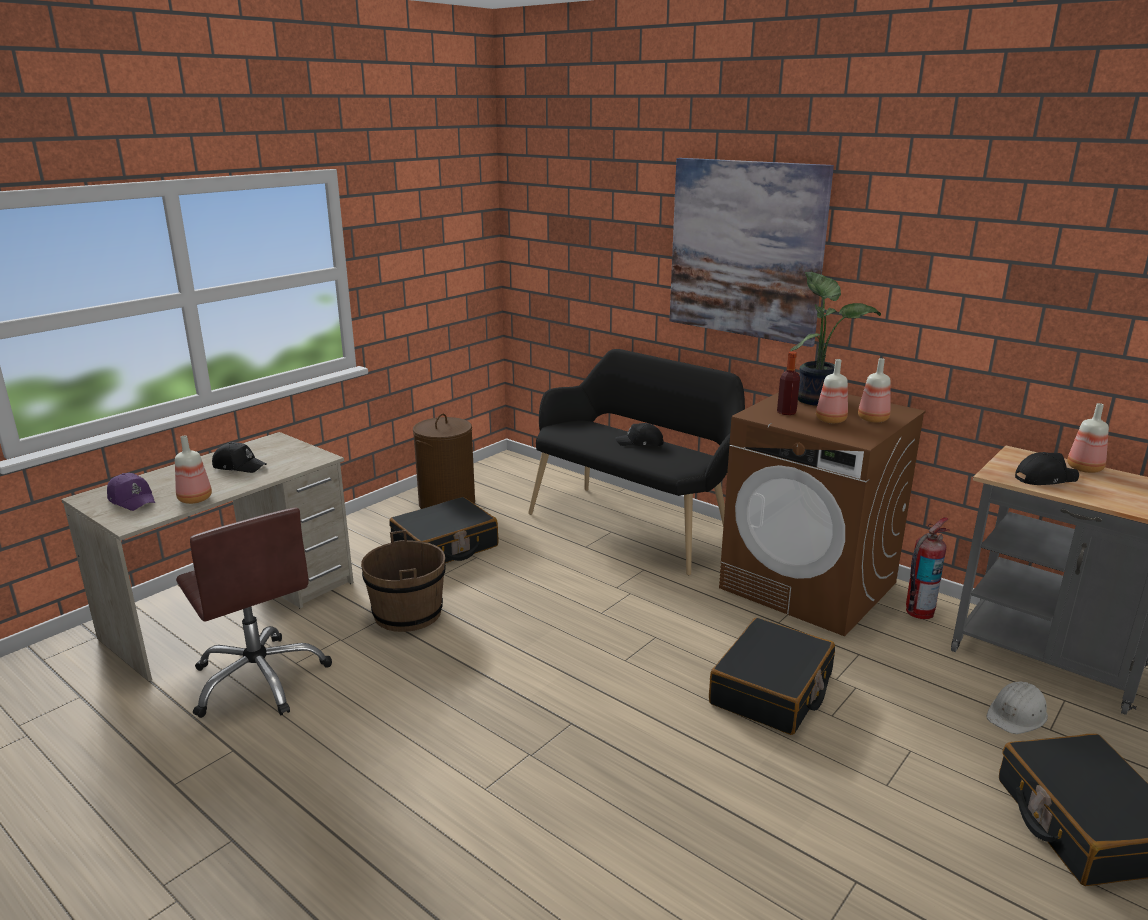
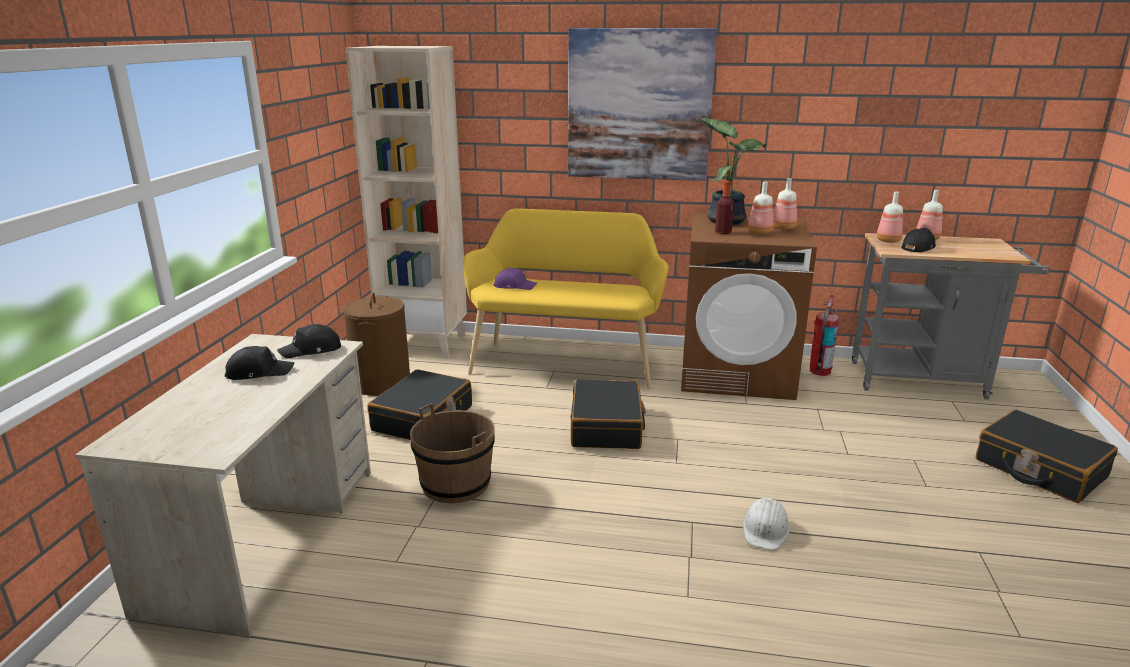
camera: 30 degrees left, 0 degrees up
(132, 500) = (179, 432): purple cap -> purple cap (514, 286)
(196, 499) = (261, 413): bottle -> bottle (889, 240)
(260, 679) = (376, 588): brown office chair -> none
(524, 473) = (425, 343): none -> beige bookcase
(635, 524) = (565, 361): black bench -> yellow bench
(640, 443) = (574, 285): black cap -> black cap (311, 350)
(772, 690) = (795, 450): black suitcase -> black suitcase (607, 427)
(1017, 714) = (940, 417): white hard hat -> white hard hat (765, 529)

